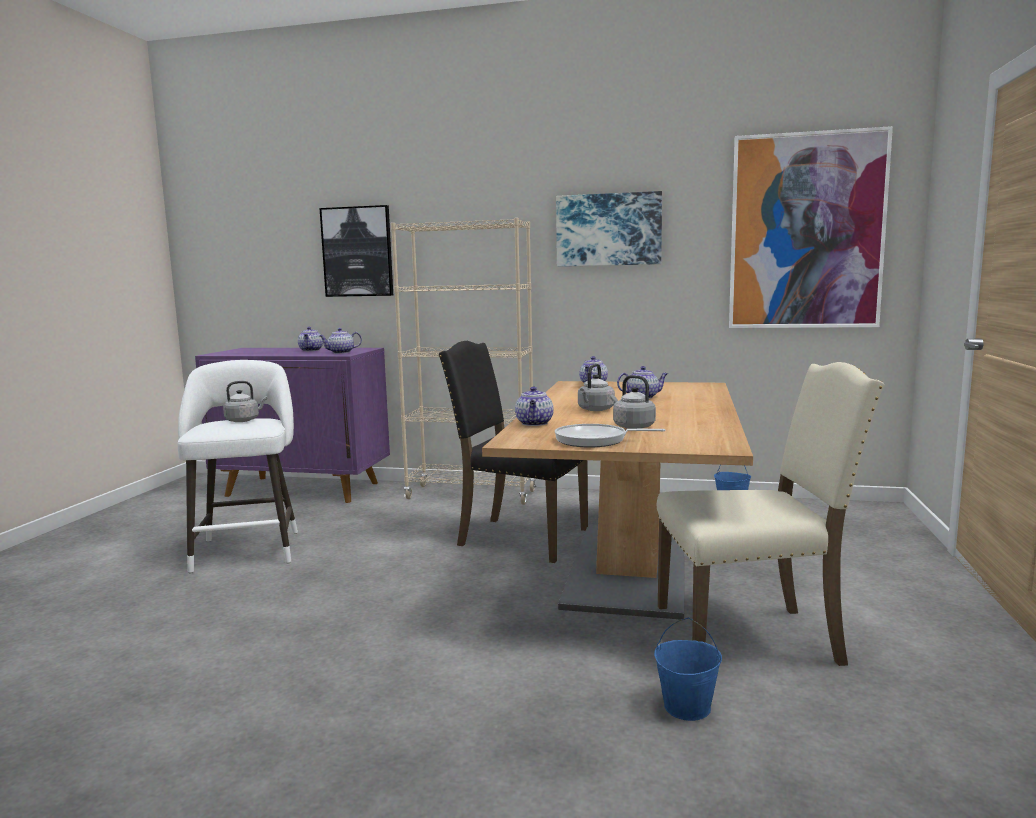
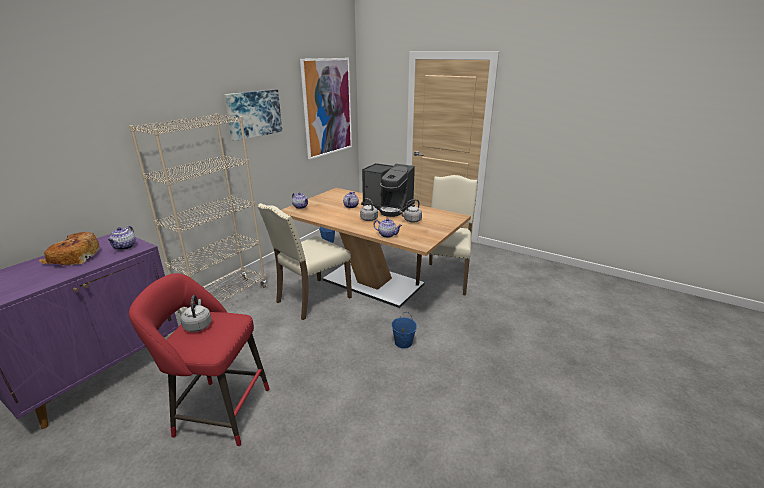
camera: 70 degrees left, 15 degrees up
(248, 549) = (218, 411): white stool -> red stool
(311, 350) = (74, 257): teapot -> bread
(357, 252) = (69, 154): picture -> none
(519, 538) = (311, 299): black chair -> beige chair
(595, 440) = (431, 231): frying pan -> none
(678, 410) = (388, 207): none -> coffee machine
(687, 707) = (480, 301): blue bucket -> blue bucket (403, 342)

